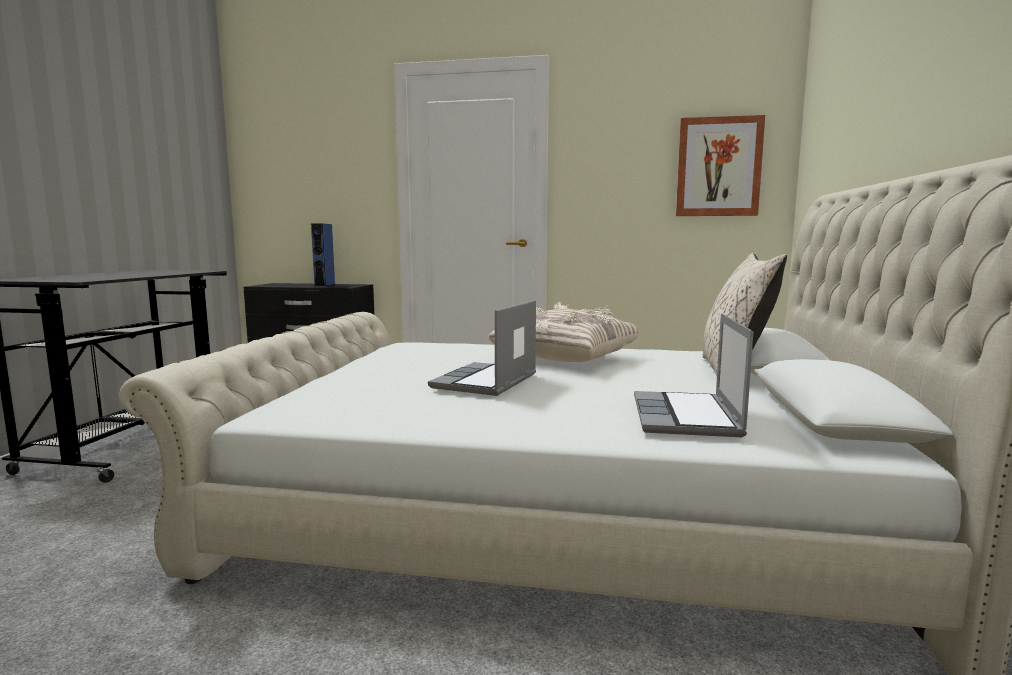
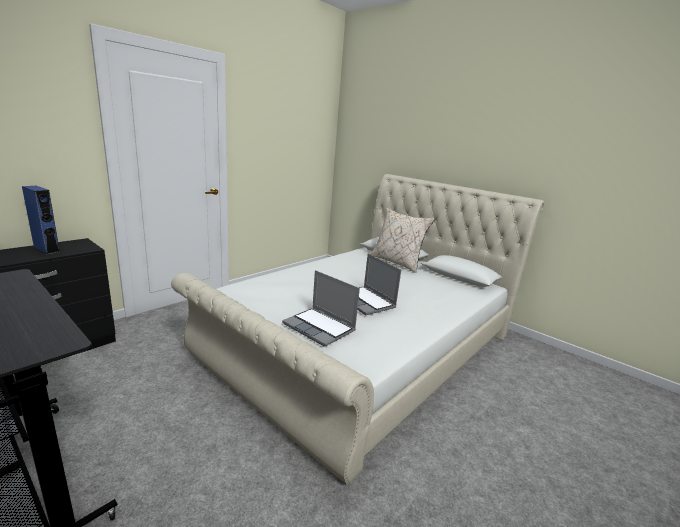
camera: 60 degrees left, 10 degrees up
(565, 359) = (337, 273): beige pillow -> none
(687, 417) = (448, 292): laptop -> laptop (320, 327)
(718, 167) = (309, 143): picture -> none

